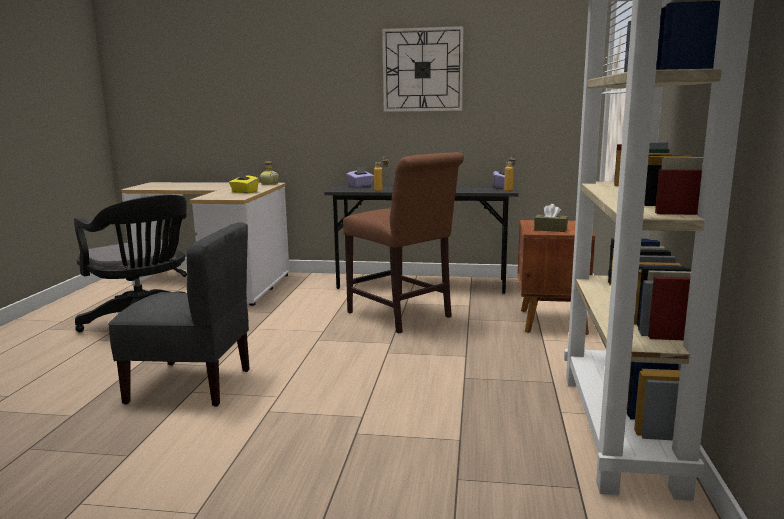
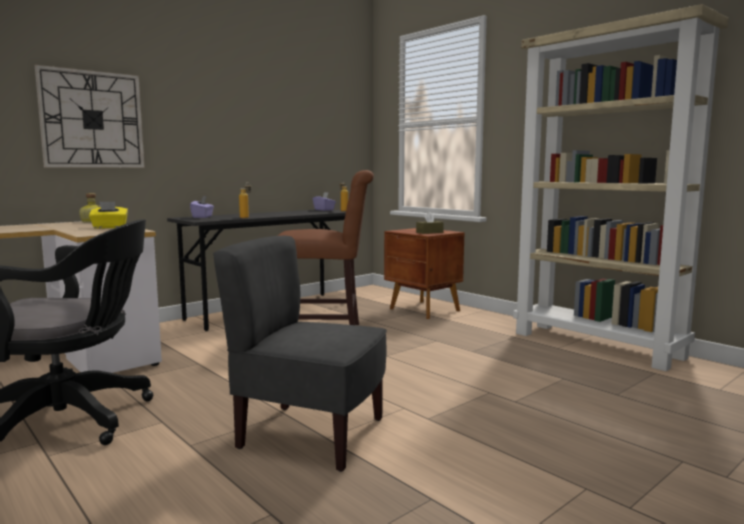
camera: 50 degrees left, 5 degrees down
(191, 385) = (310, 435): grey chair -> grey chair turned 120 degrees counterclockwise
(422, 70) = (247, 100): wall clock -> wall clock (92, 119)

